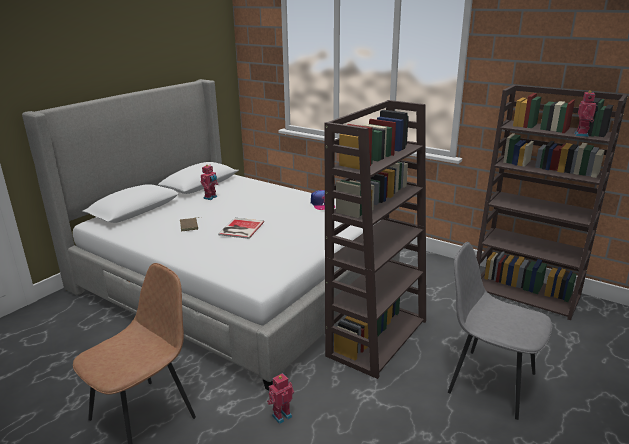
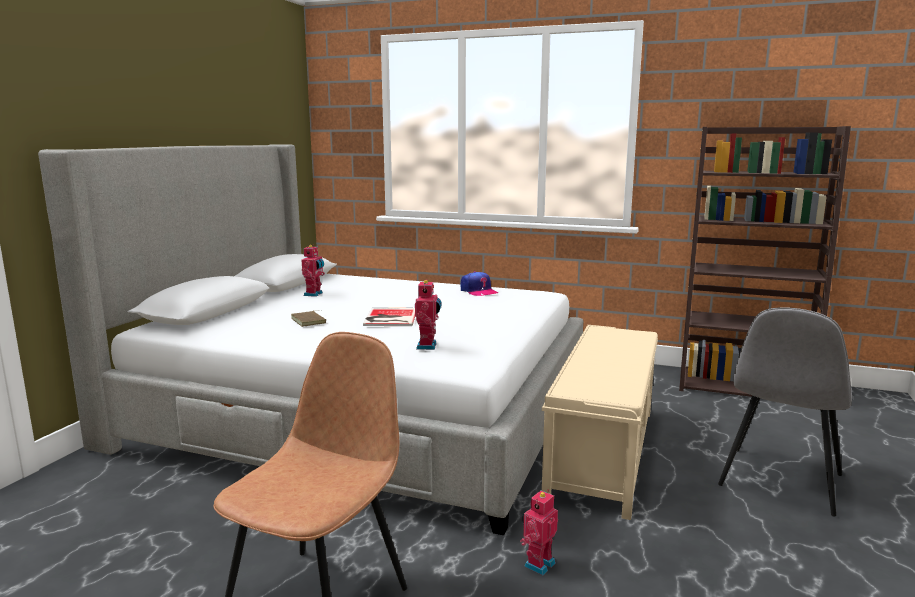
camera: 15 degrees left, 10 degrees down
(377, 337) = (603, 451): brown bookcase -> beige bench
(489, 382) = (779, 481): grey chair -> grey chair turned 75 degrees counterclockwise
(582, 135) = (802, 173): toy robot -> toy robot (428, 346)

